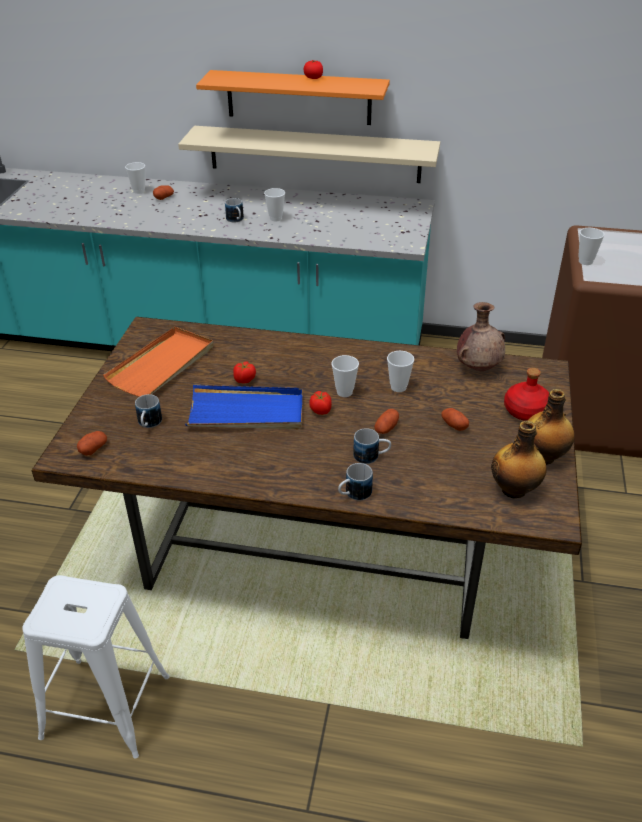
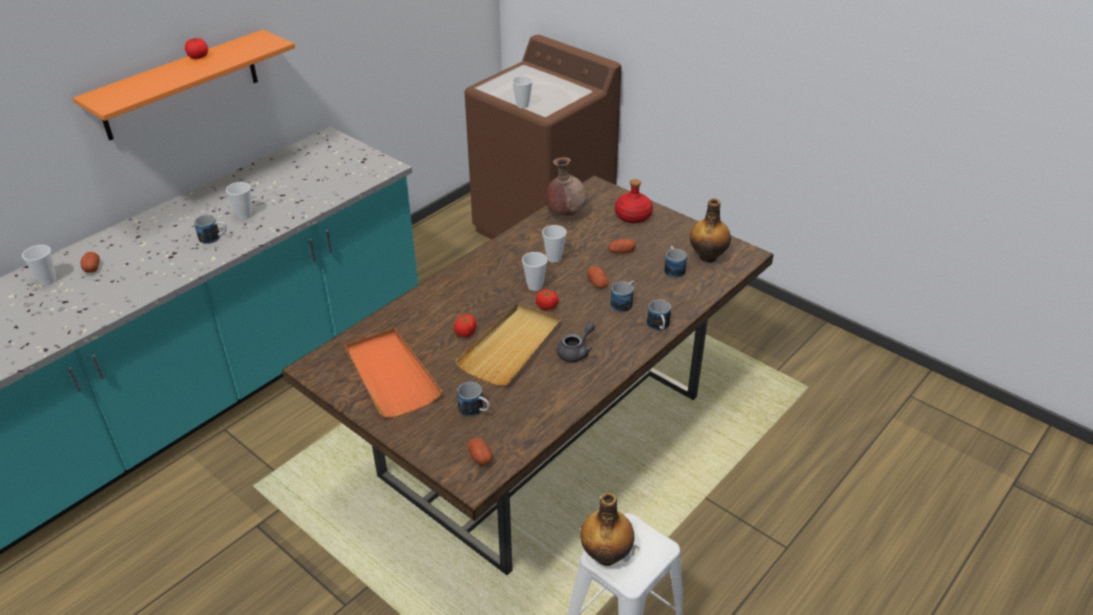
camera: 60 degrees left, 0 degrees up
(246, 412) = (512, 347): blue tray -> beige tray
(270, 452) = (576, 352): none -> grey teapot
(314, 154) = (210, 138): beige shelf -> none
(463, 471) = (673, 269): none -> mug
(543, 456) = (685, 231): bottle -> bottle (606, 554)

